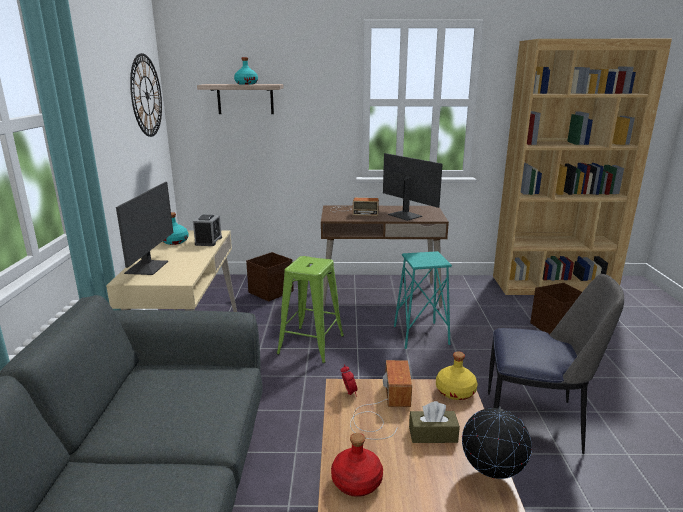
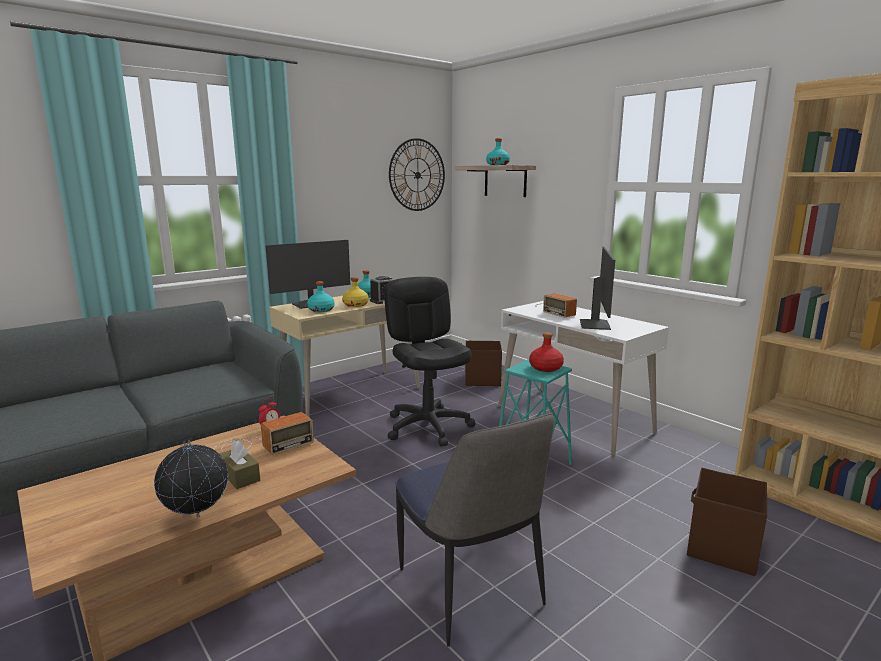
camera: 50 degrees right, 5 degrees down
(181, 269) = (321, 310): none -> turquoise bottle
(310, 345) = (428, 426): green stool -> black office chair
(357, 482) = (152, 466): red bottle -> red bottle (545, 368)
(380, 294) = (573, 418): brown desk -> white desk
(456, 392) = (321, 467): yellow bottle -> yellow bottle (355, 305)

